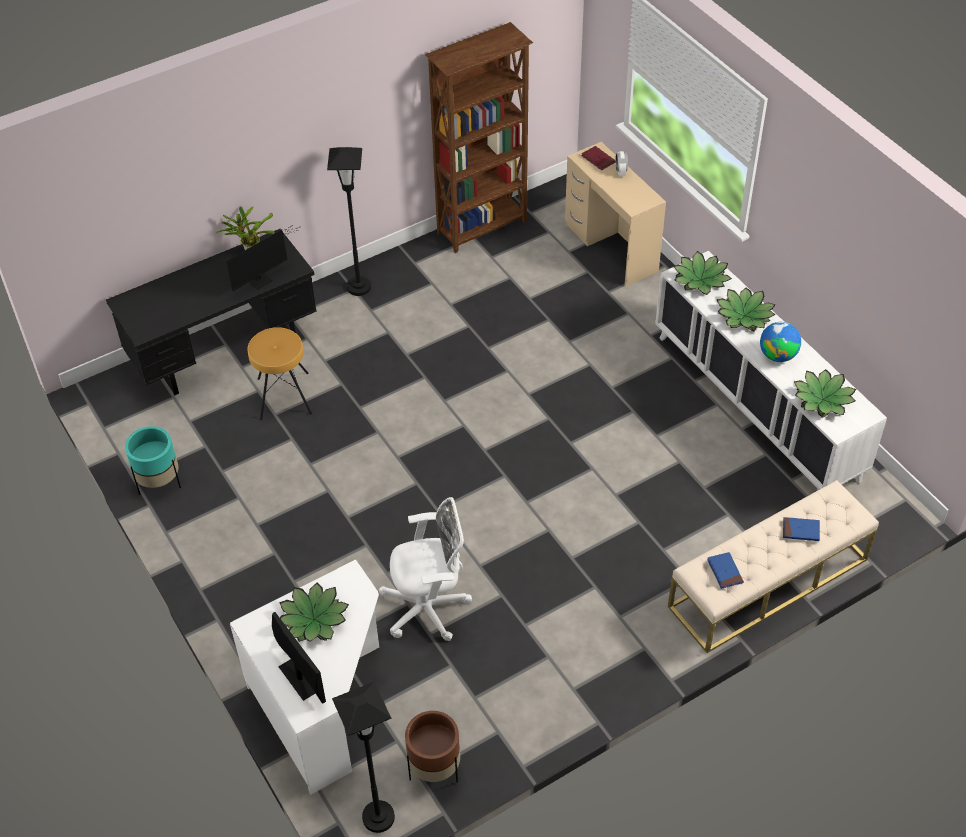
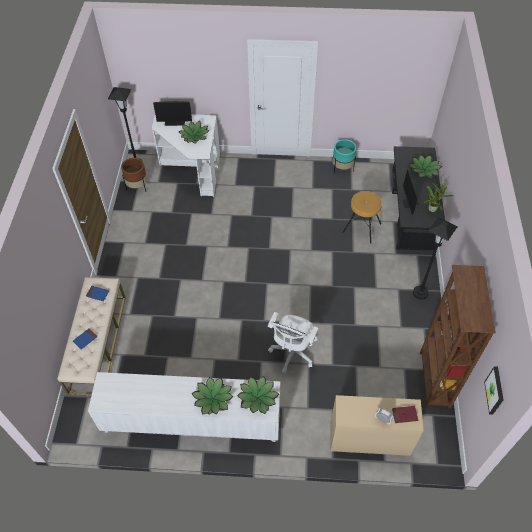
camera: 125 degrees right, 5 degrees up
(429, 608) = (202, 219): white office chair -> white office chair (292, 353)
(550, 42) = (495, 390): none -> picture
(778, 355) = (172, 392): globe -> none
(822, 399) = (126, 389): potted plant -> potted plant (424, 170)

